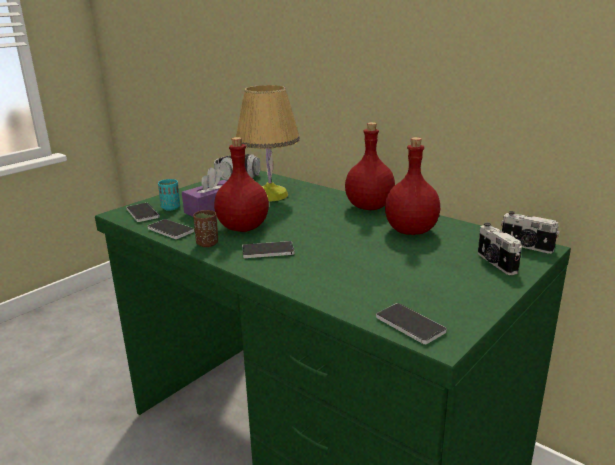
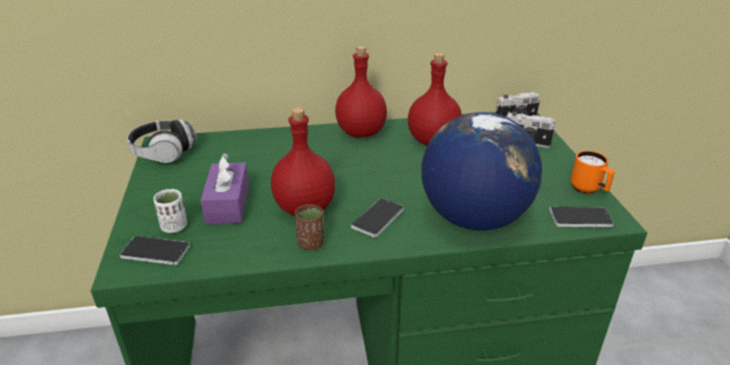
camera: 50 degrees left, 10 degrees up
(170, 230) = (239, 252): phone -> none
(171, 208) = (174, 227): turquoise cup -> white cup
(270, 195) = (250, 160): table lamp -> none
(327, 281) = (473, 218): none -> globe
(470, 315) = (588, 190): none -> orange mug

